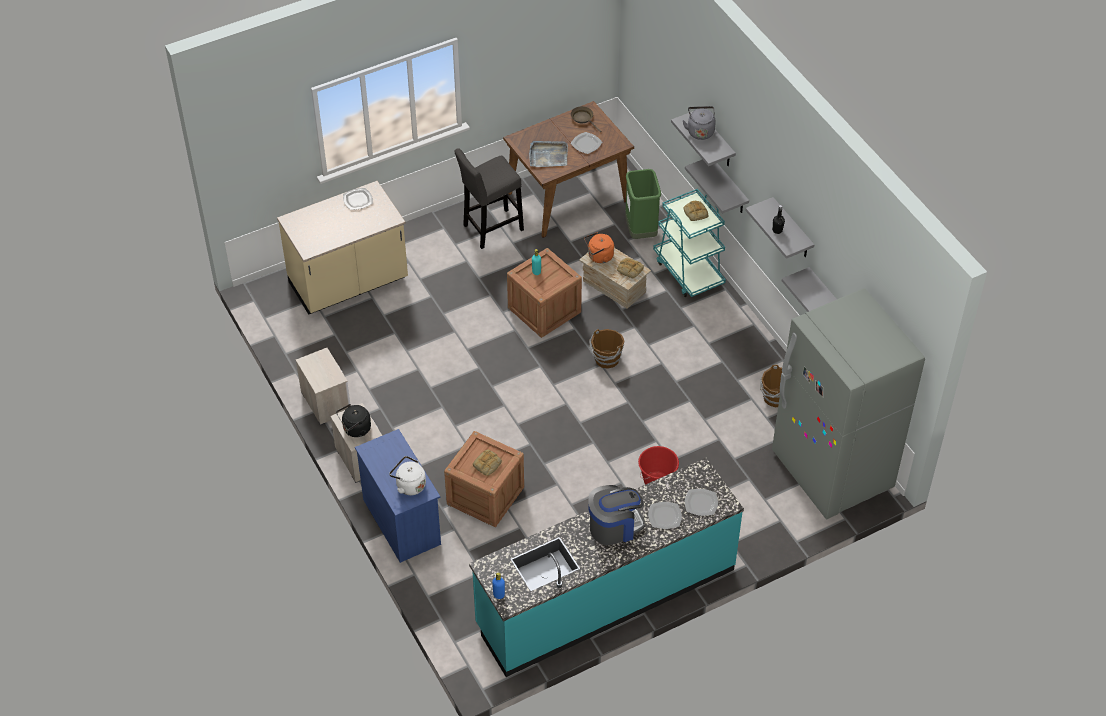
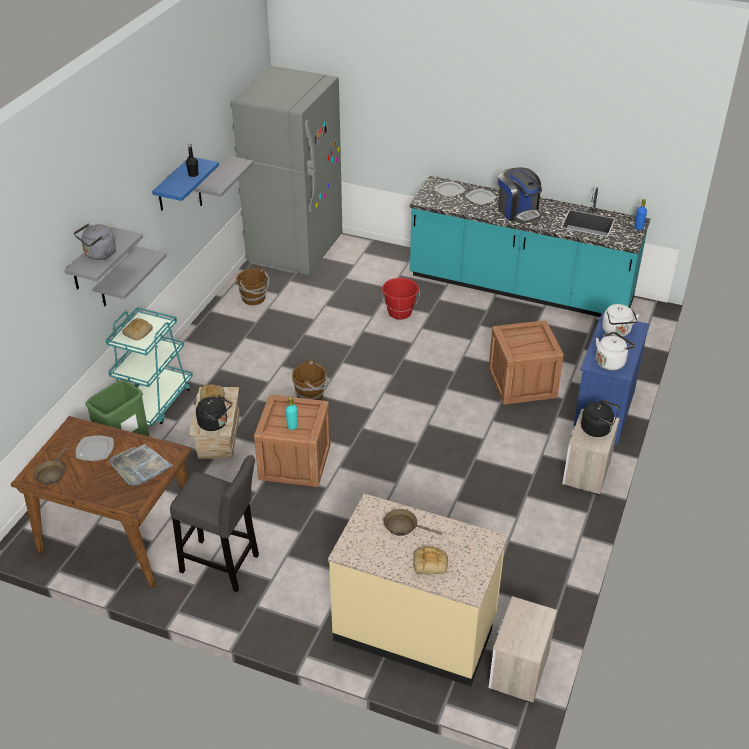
camera: 130 degrees left, 10 degrees down
(325, 401) = (566, 537): nightstand -> nightstand (518, 671)
(358, 200) = (375, 552): plate -> none
(361, 222) = (403, 526): none -> brown frying pan
(384, 451) = (611, 362): none -> white kettle
(487, 465) = (526, 338): bread -> bread (430, 563)
(599, 257) = (215, 424): orange kettle -> black kettle
(614, 526) = (518, 211): coffee machine -> coffee machine turned 150 degrees counterclockwise
(792, 229) = (173, 185): grey shelf -> blue shelf

